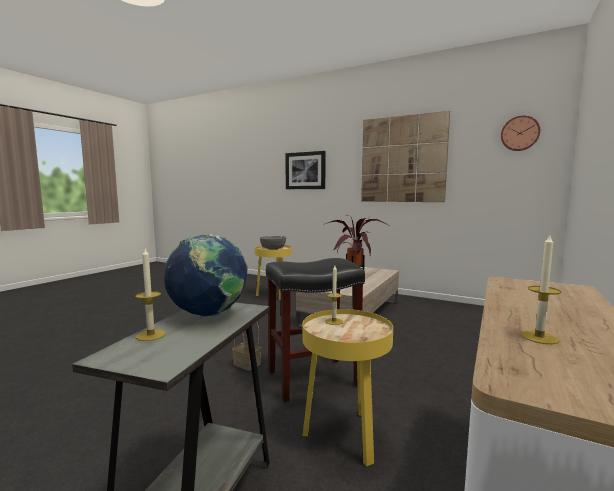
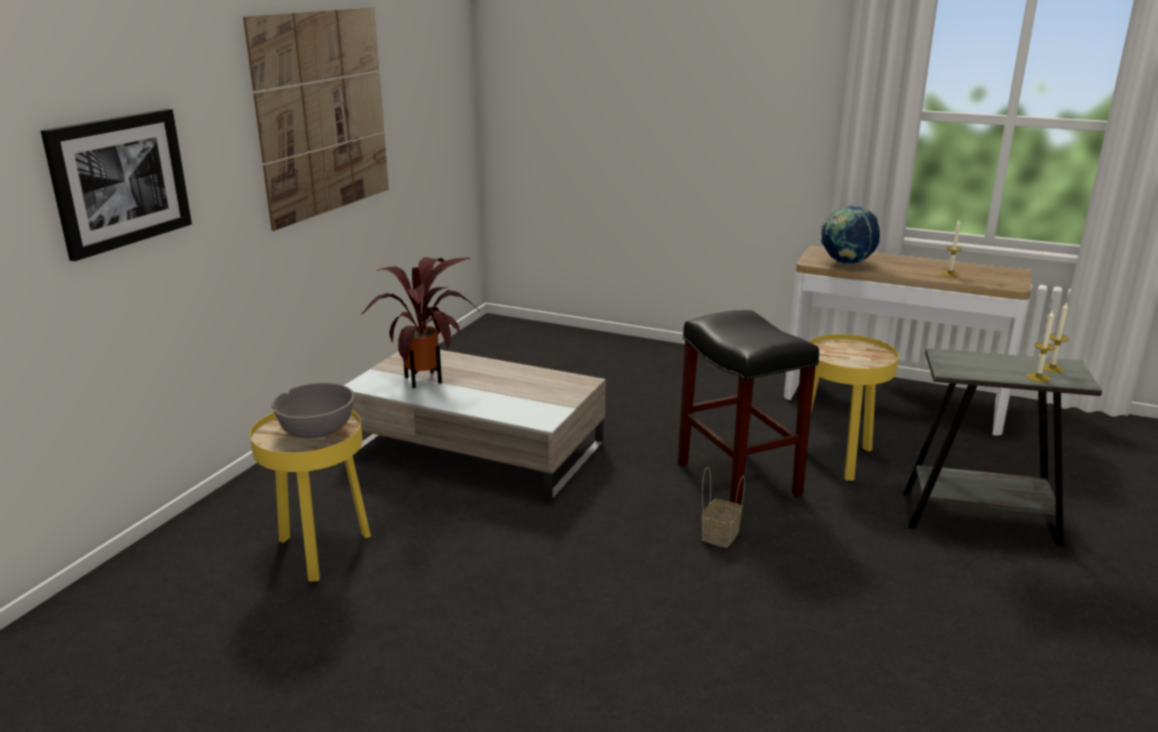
camera: 95 degrees left, 15 degrees up
(209, 315) = (977, 365): globe -> globe (846, 264)
(334, 321) = (836, 360): candle -> candle (1052, 368)
(519, 133) = (440, 53): wall clock -> none

